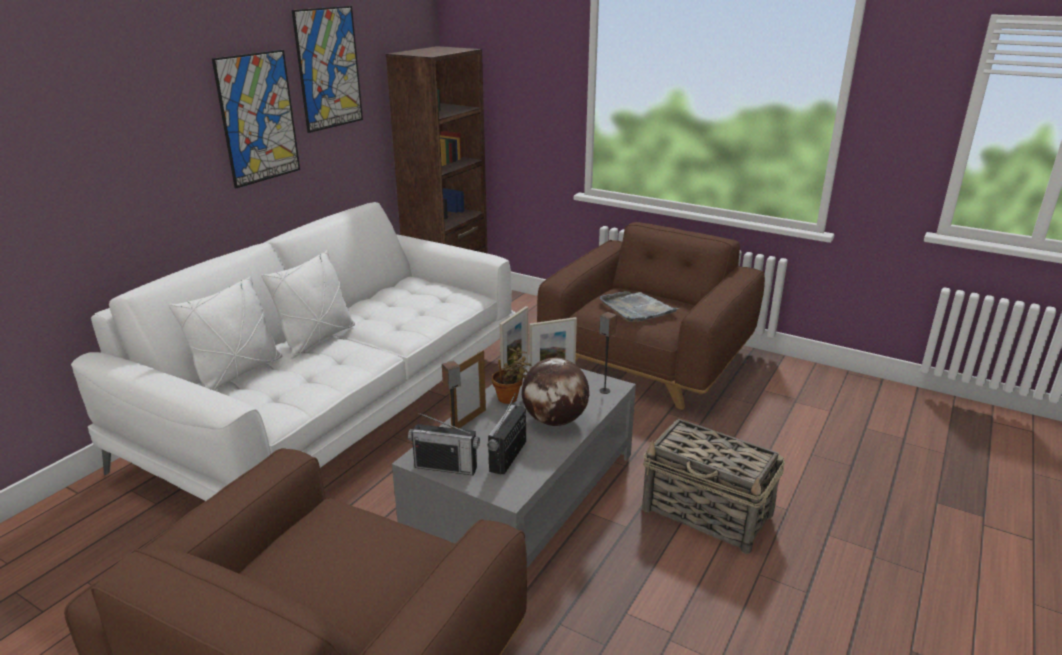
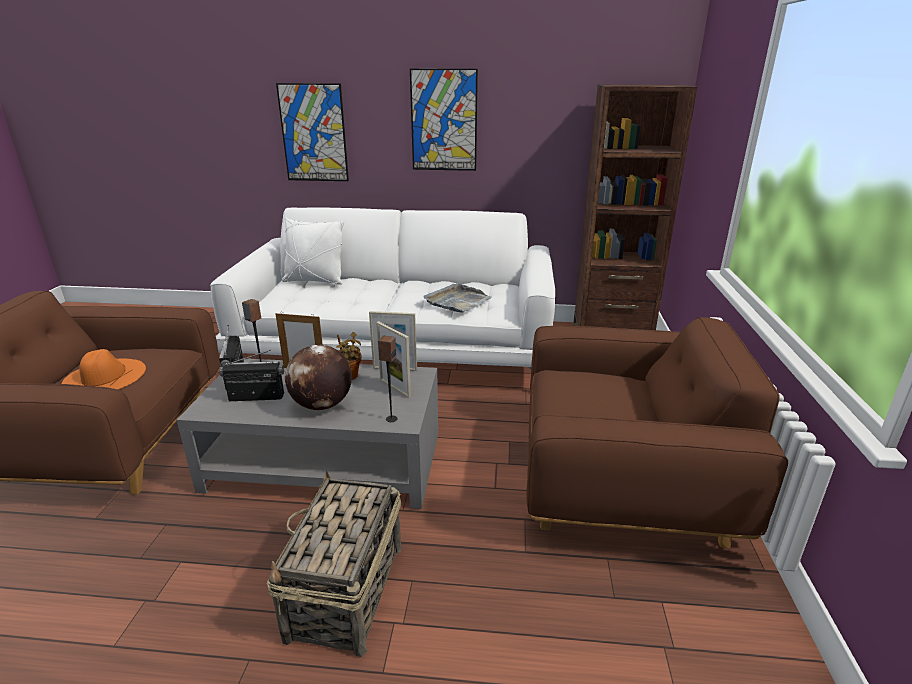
camera: 65 degrees right, 0 degrees up
(317, 339) = (377, 287): white pillow -> none
(329, 68) = (526, 91): picture -> picture (313, 133)
(356, 570) = (104, 377): none -> orange hat
(636, 309) = (589, 398): grey tray -> grey tray (457, 301)

